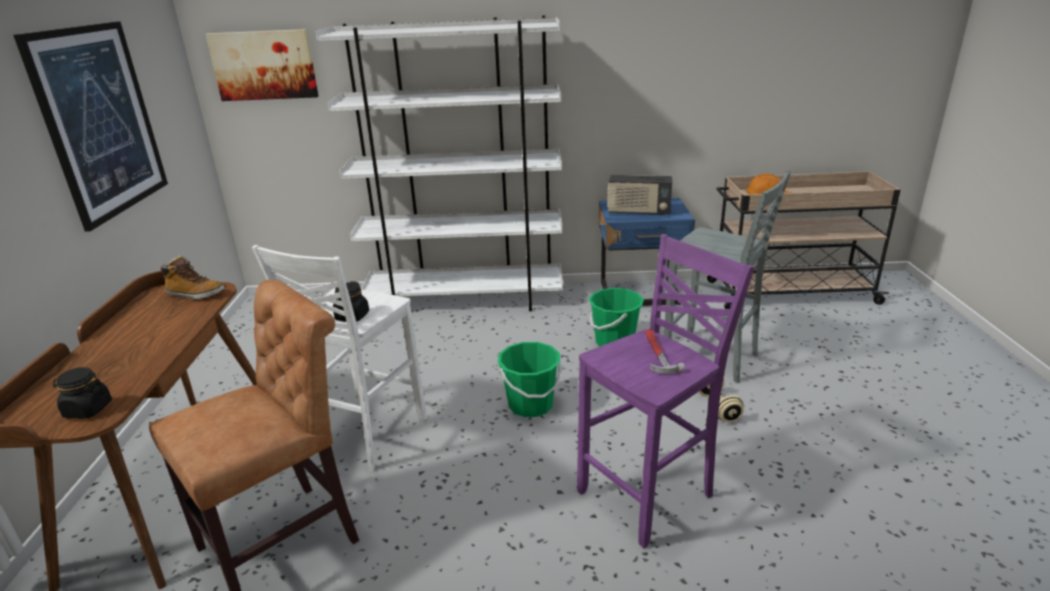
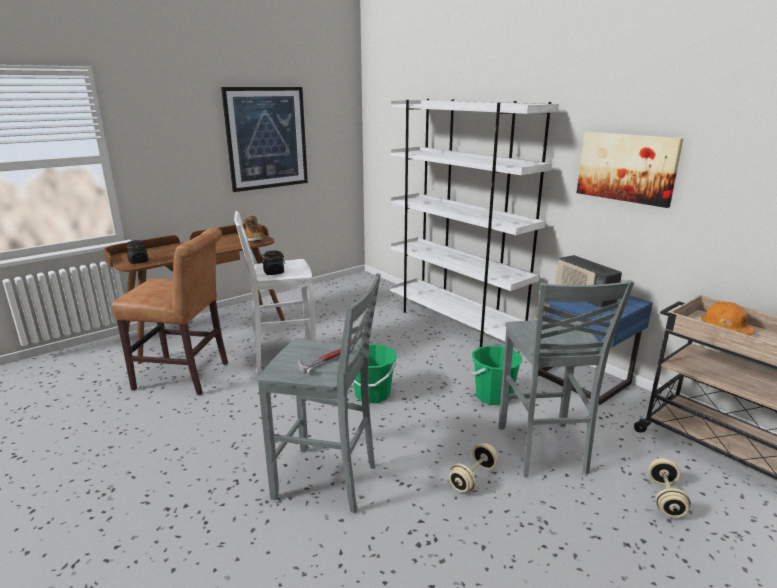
camera: 50 degrees right, 5 degrees down
(264, 65) = (391, 123): picture -> picture (626, 167)
(649, 495) = (328, 481): purple stool -> grey stool
(806, 340) = (665, 498): none -> beige dumbbell

